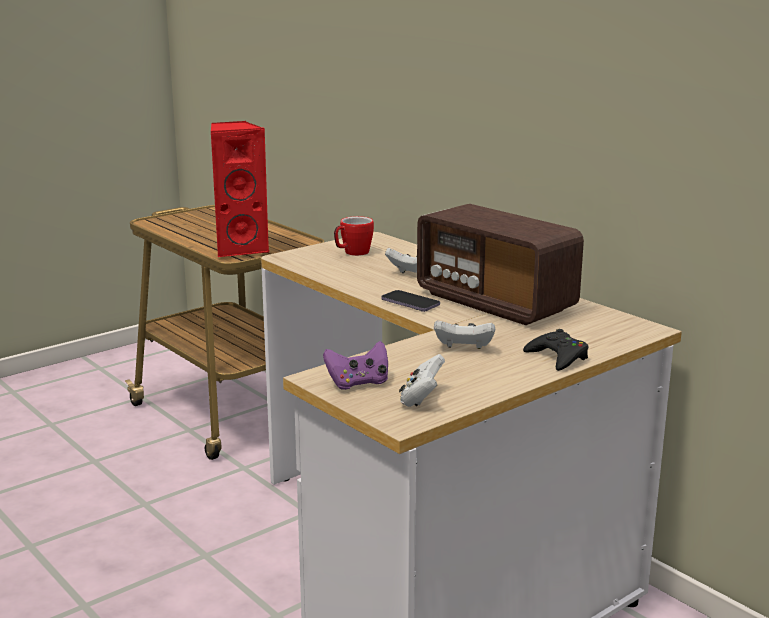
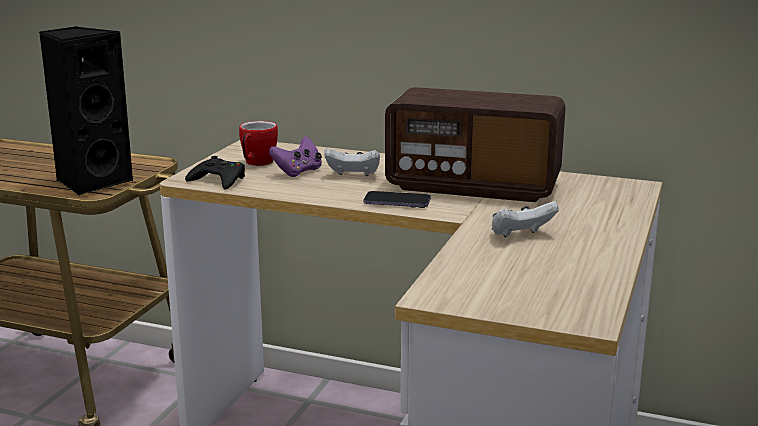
camera: 30 degrees left, 0 degrees up
(240, 249) = (91, 182): red speaker -> black speaker
(358, 383) = (482, 292): purple game controller -> purple game controller (298, 172)
(421, 399) = (567, 293): white game controller -> none
(558, 357) = (611, 225): black game controller -> black game controller (218, 180)

